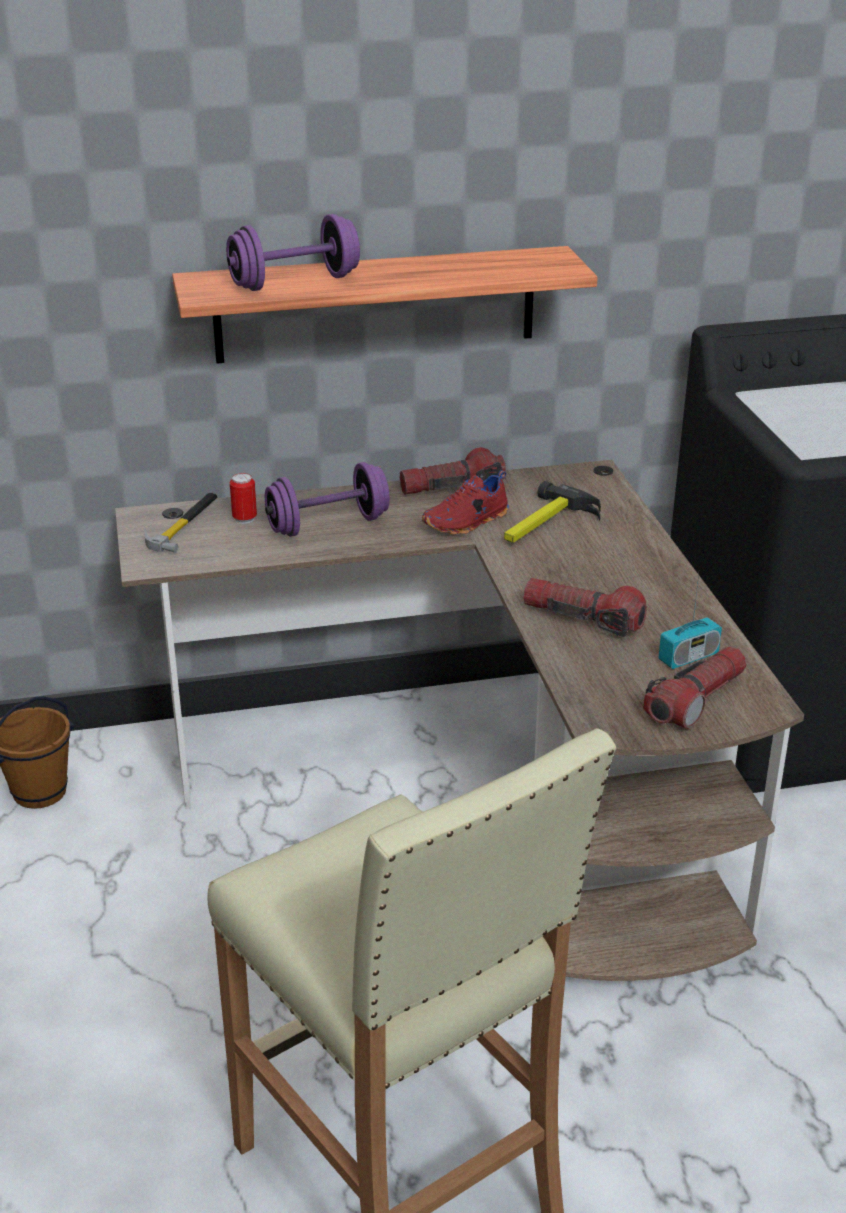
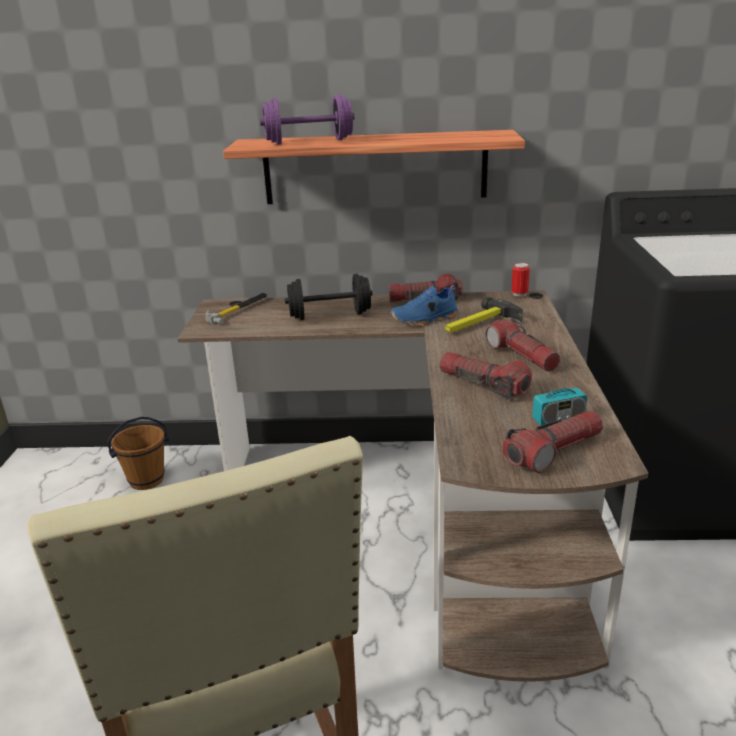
camera: 15 degrees right, 5 degrees down
(244, 519) = (278, 309): can -> can (519, 294)
(328, 525) = (330, 315): purple dumbbell -> black dumbbell
(467, 522) = (425, 320): red shoe -> blue shoe
(616, 571) = (522, 356): none -> flashlight

